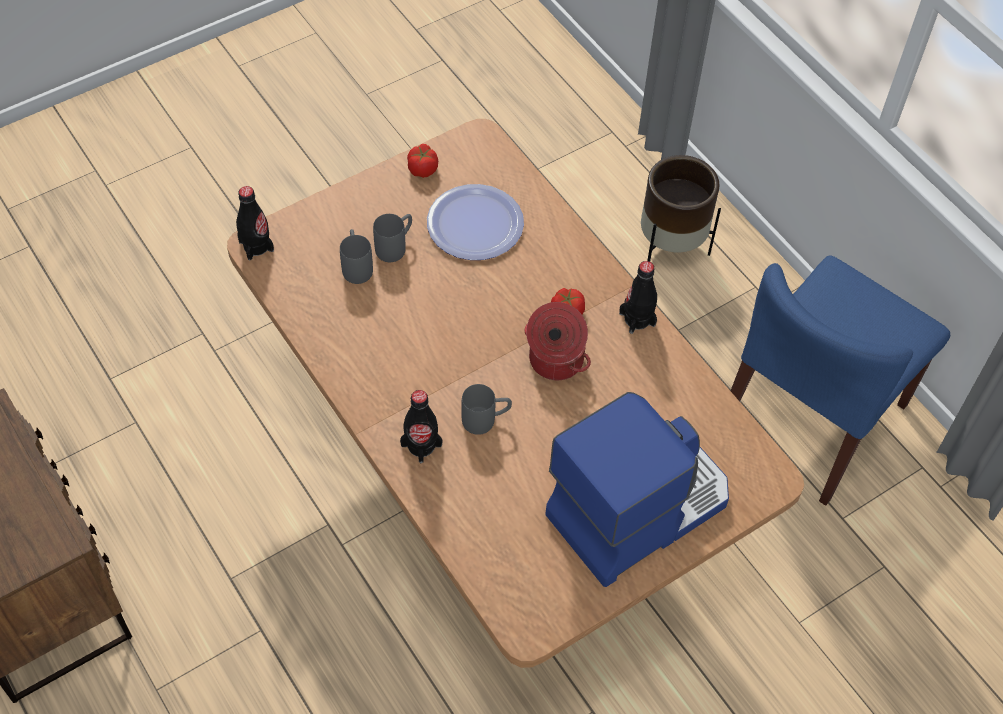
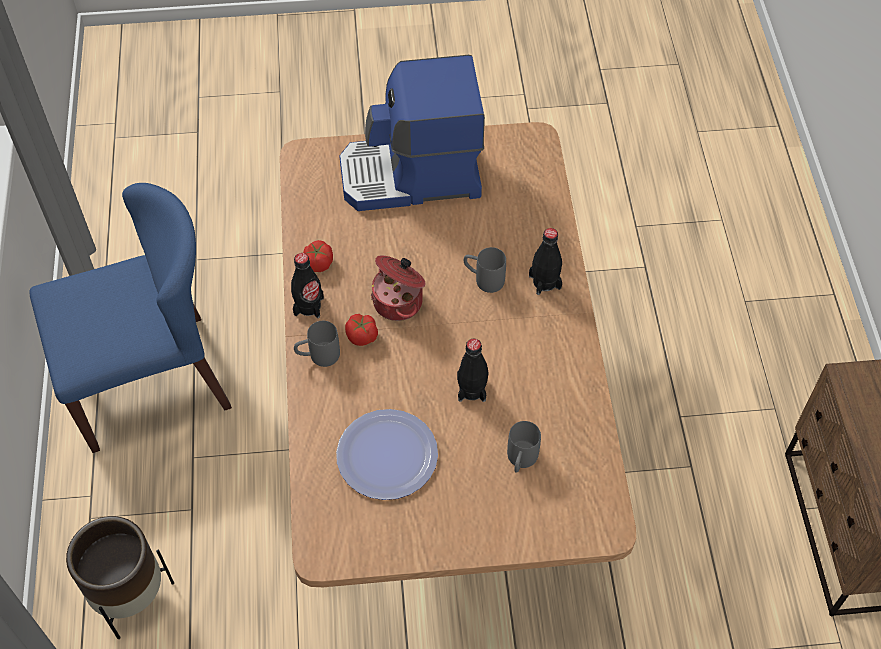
camera: 150 degrees left, 0 degrees up
(256, 246) = (607, 526): black bottle -> black bottle (472, 389)
(395, 246) = (474, 465): grey mug -> grey mug (318, 356)
(422, 169) = (401, 541): tomato -> tomato (318, 264)

